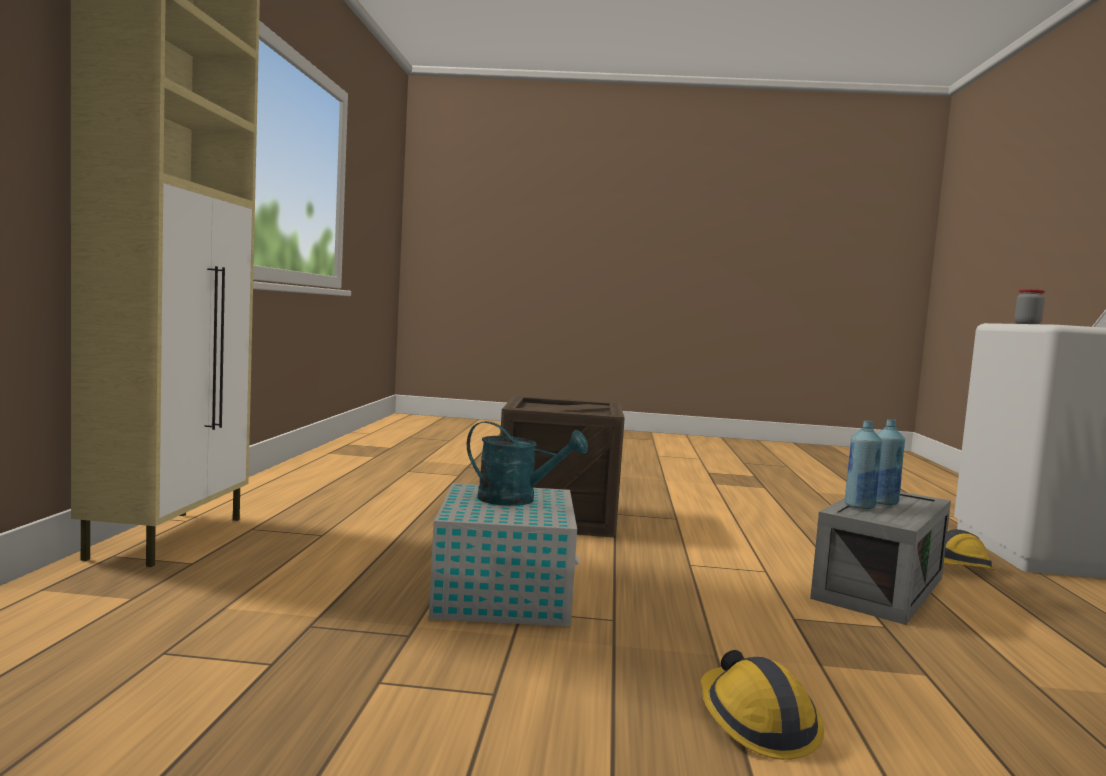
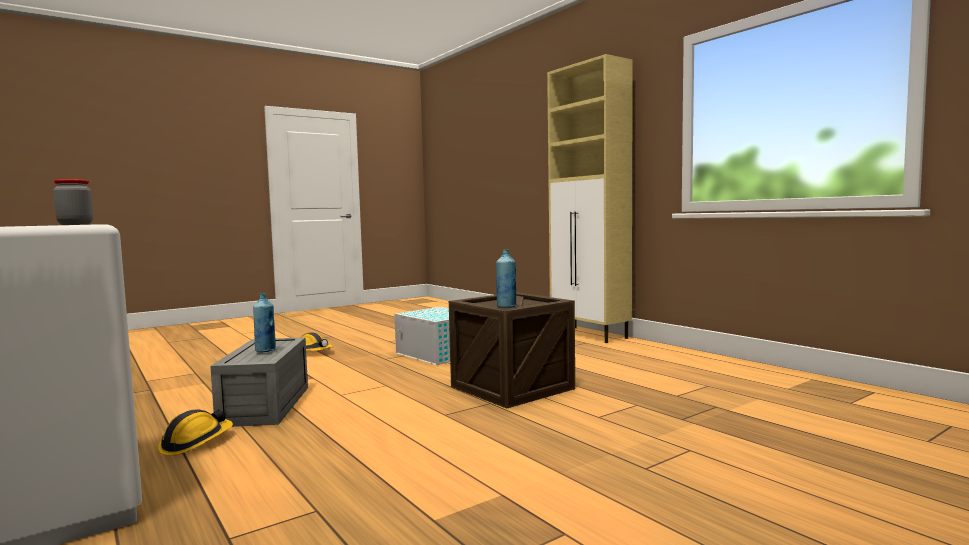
camera: 140 degrees right, 0 degrees up
(517, 500) = (438, 314): turquoise watering can -> none
(859, 506) = (282, 344): blue bottle -> blue bottle (506, 307)

